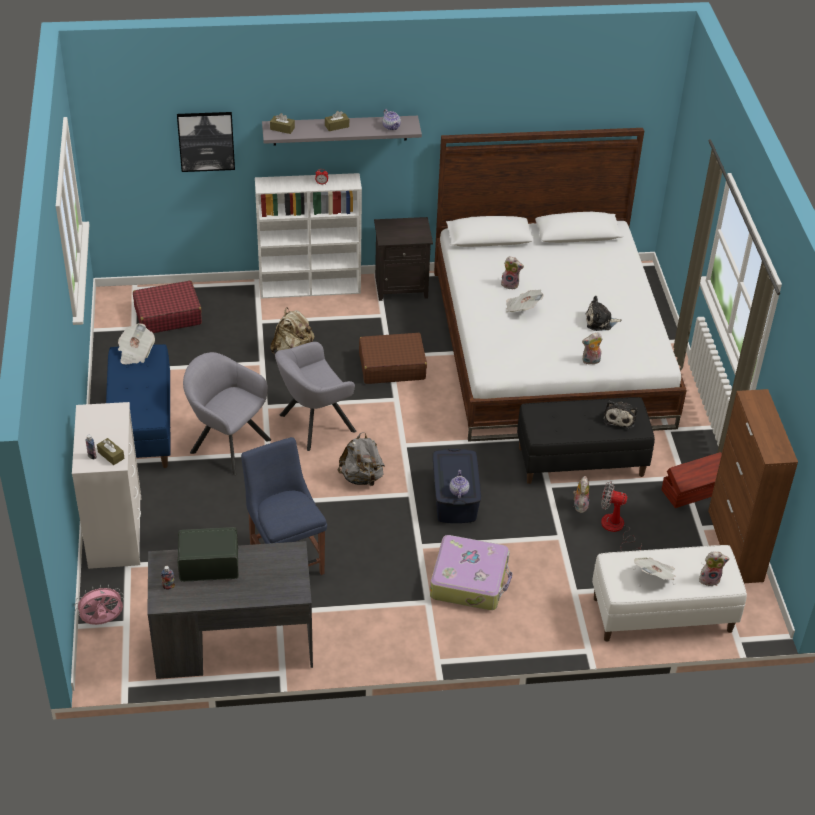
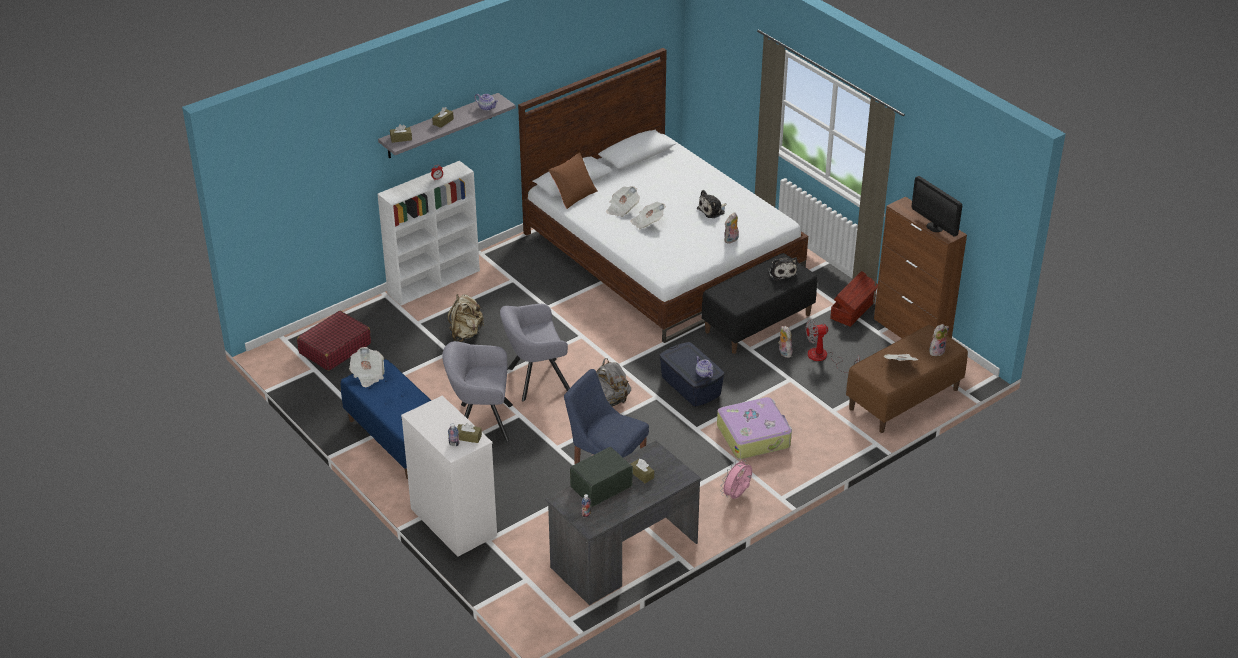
camera: 30 degrees left, 5 degrees down
(102, 622) = (507, 587): pink fan -> pink fan (737, 495)
(206, 141) = (334, 173): picture -> none
(258, 571) = (641, 474): none -> brown tissue box
(313, 424) = (535, 380): grey armchair -> grey armchair turned 45 degrees clockwise
(391, 366) = (556, 314): brown suitcase -> none
(402, 286) = (508, 253): black nightstand -> none
(476, 251) = (573, 195): none -> brown pillow
(510, 284) = (622, 209): plush toy -> newspaper
(662, 615) = (903, 399): white bench -> brown bench
(768, 438) = (935, 227): none -> monitor

